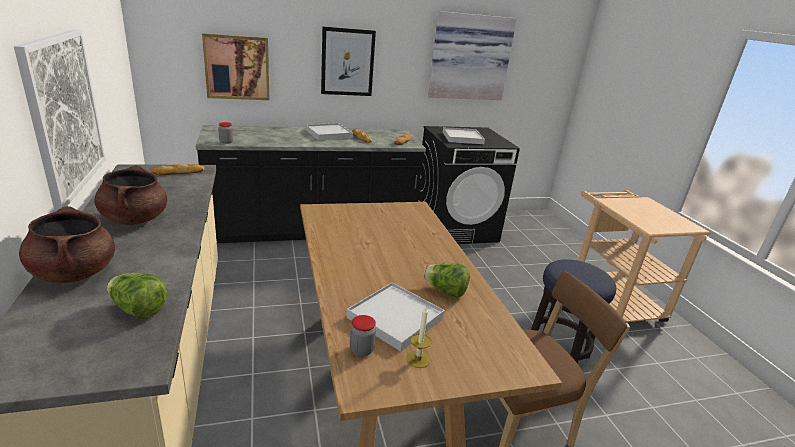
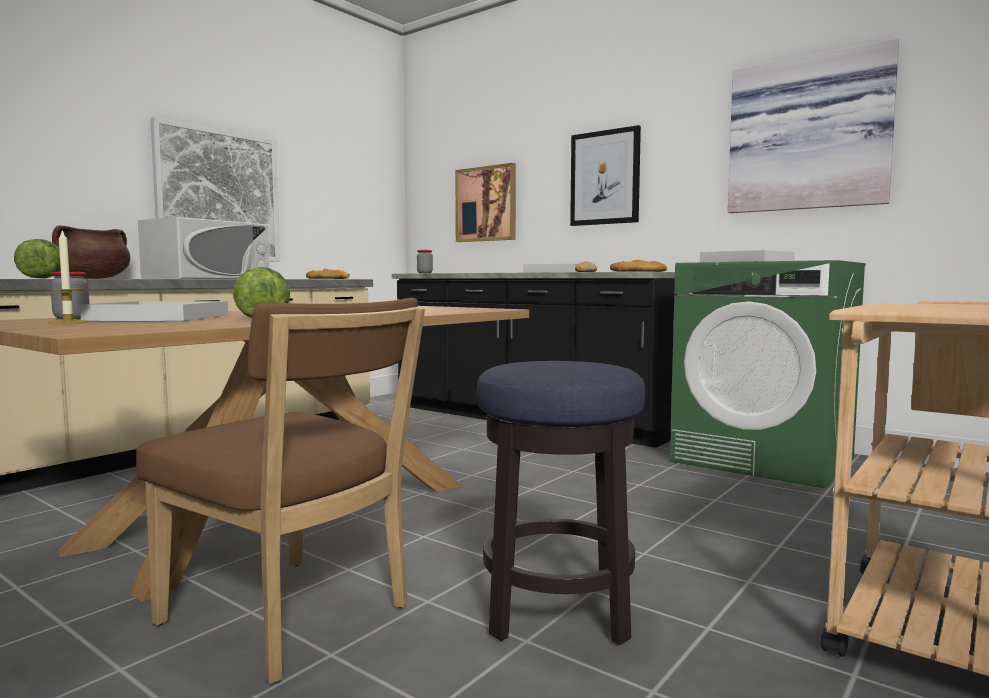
camera: 55 degrees right, 20 degrees down
(135, 219) = (207, 278): brown cooking pot -> white microwave
(455, 228) = (764, 459): black washing machine -> green washing machine

